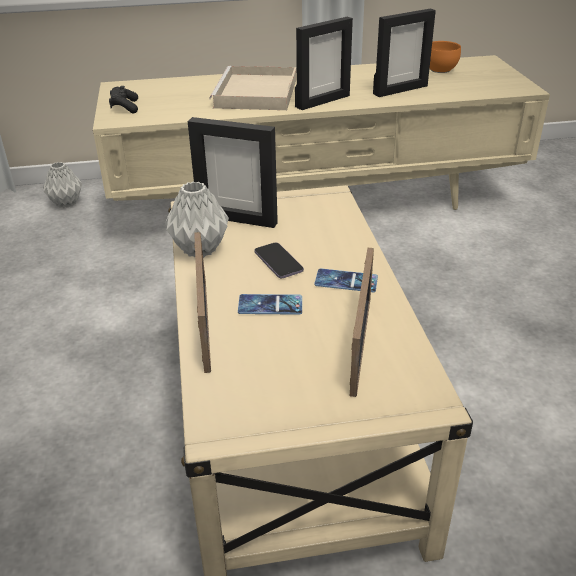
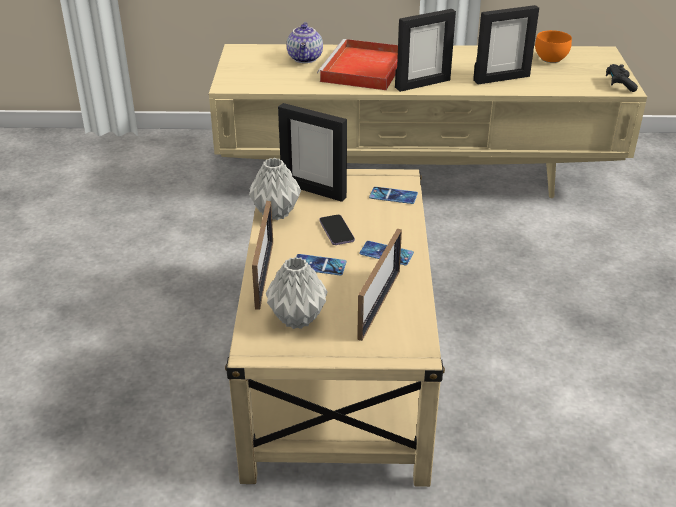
camera: 10 degrees right, 0 degrees up
(65, 204) = (181, 151): grey vase -> grey vase (296, 319)
(125, 107) = (241, 73): black game controller -> black game controller (619, 84)
(192, 88) = (306, 58): none -> teapot
(256, 93) = (364, 70): beige tray -> red tray
(330, 215) = (393, 196): none -> phone

